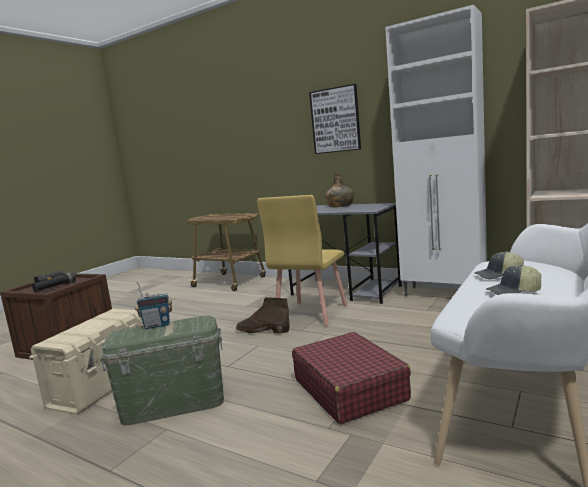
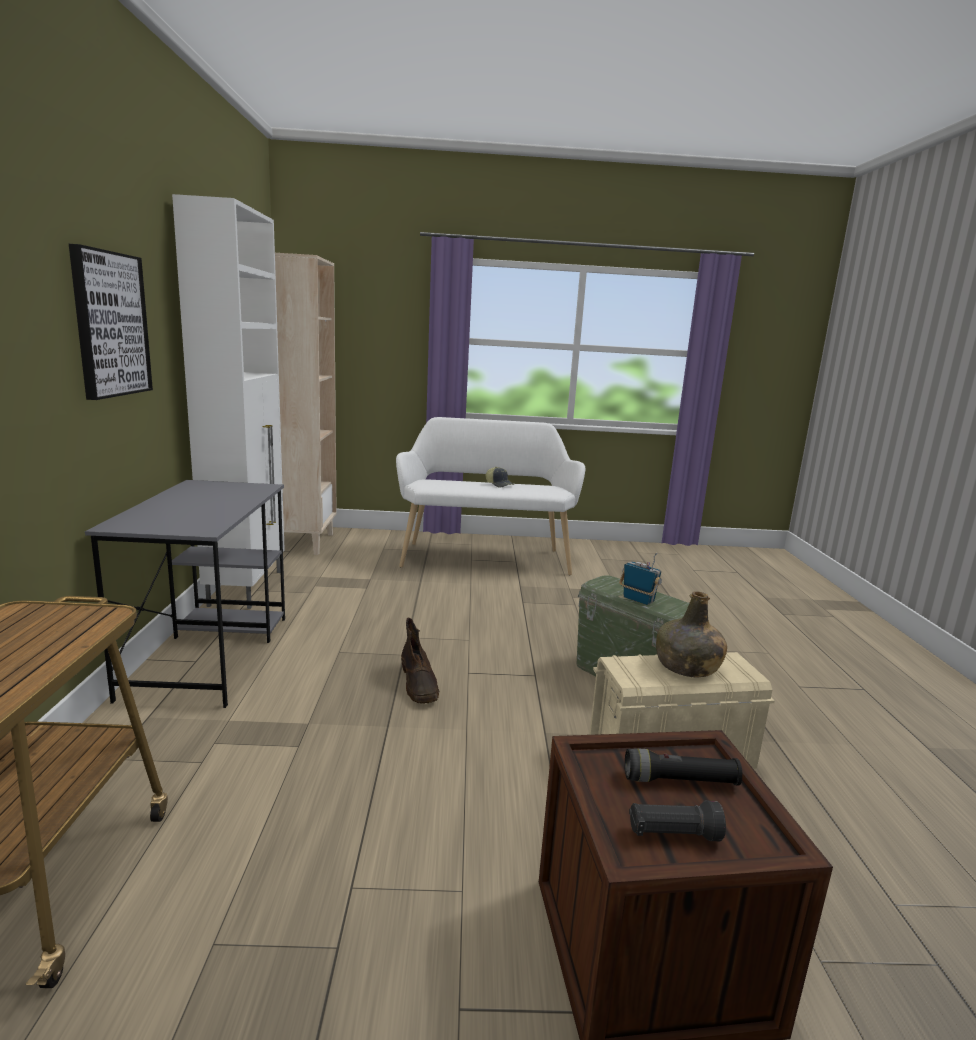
camera: 125 degrees left, 5 degrees up
(310, 313) = (335, 662): yellow chair -> none
(340, 206) = (168, 505): green bottle -> green bottle (687, 666)
(349, 389) = (519, 605): red suitcase -> none
(499, 276) = (465, 486): cap -> none

